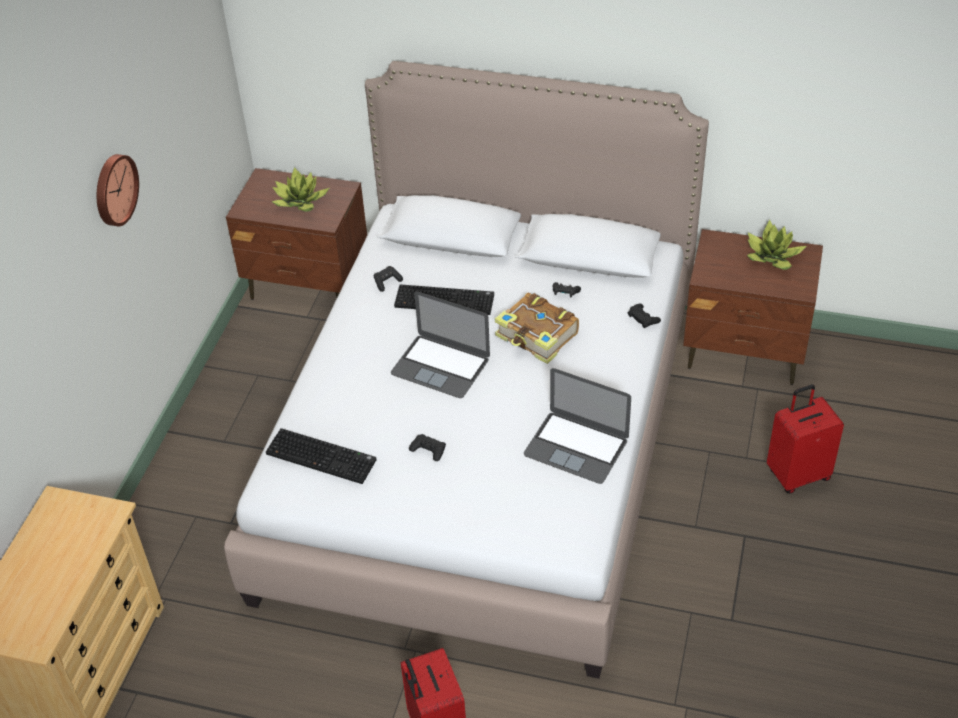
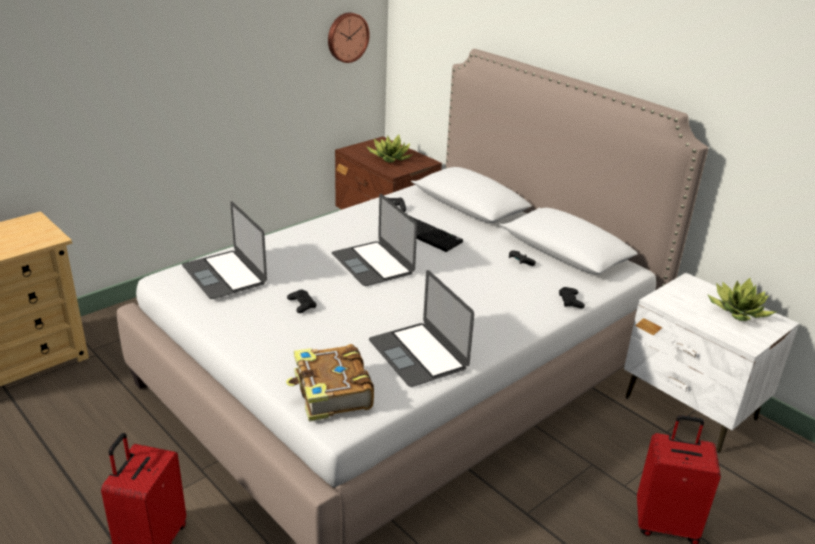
camera: 30 degrees right, 15 degrees down
(114, 189) = (209, 41): wall clock -> wall clock (347, 37)
(323, 456) = (224, 274): keyboard -> laptop
(537, 336) = (468, 277): book -> book (331, 393)
(745, 351) = (690, 409): brown nightstand -> white nightstand

